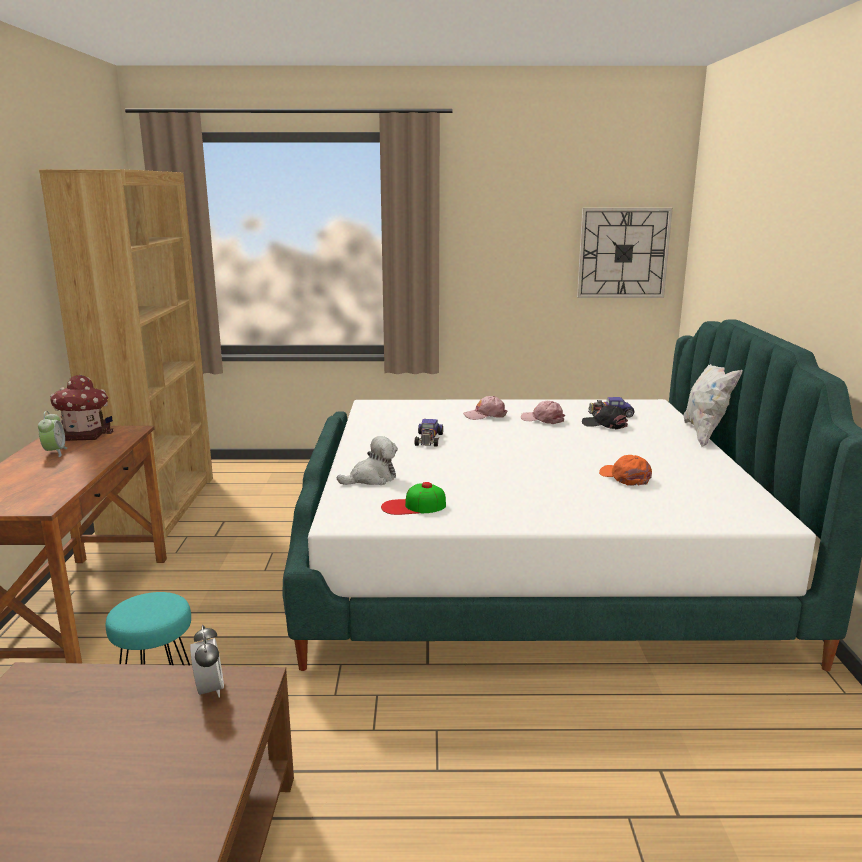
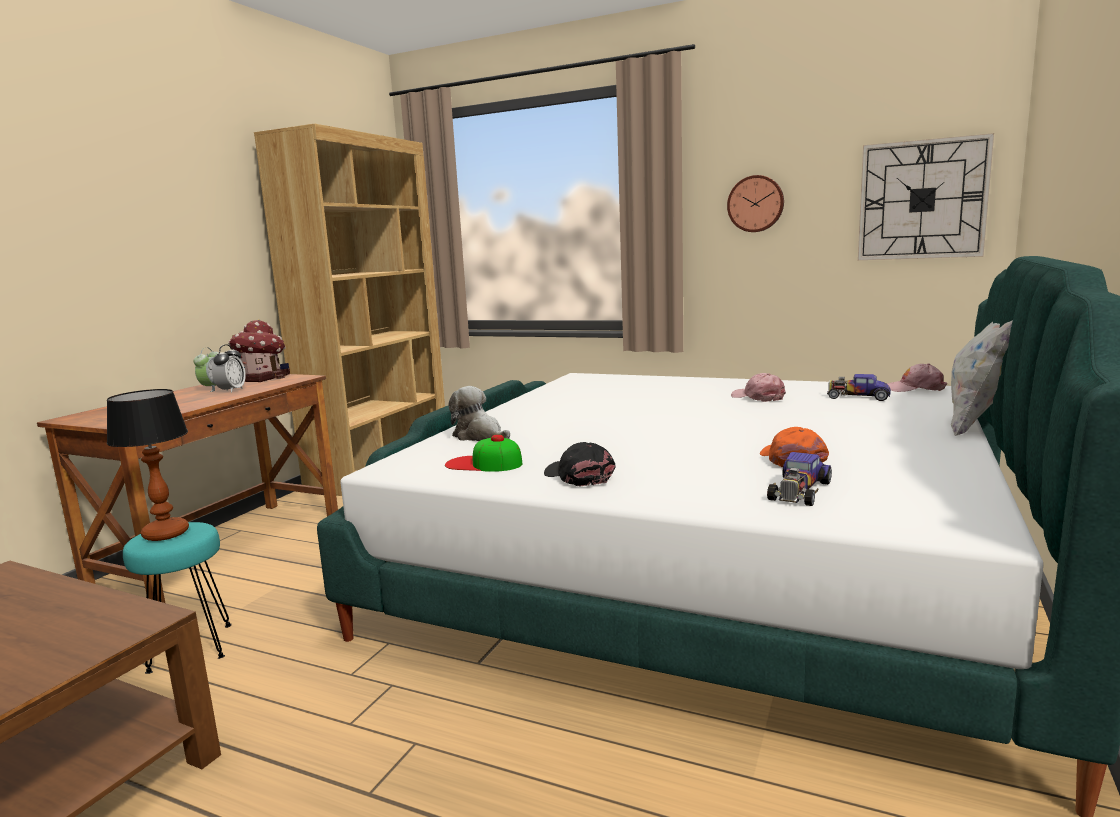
camera: 25 degrees right, 5 degrees down
(143, 608) = (167, 533): none -> table lamp
(209, 690) = (100, 618): alarm clock -> alarm clock (231, 390)
(371, 479) = (479, 436): plush toy -> plush toy turned 135 degrees counterclockwise
(428, 439) = (594, 407): toy car -> toy car (799, 491)
(485, 415) = (692, 390): pink cap -> pink cap (914, 388)
(498, 248) = (755, 204): none -> wall clock
(604, 424) = (836, 406): black cap -> black cap (579, 476)

